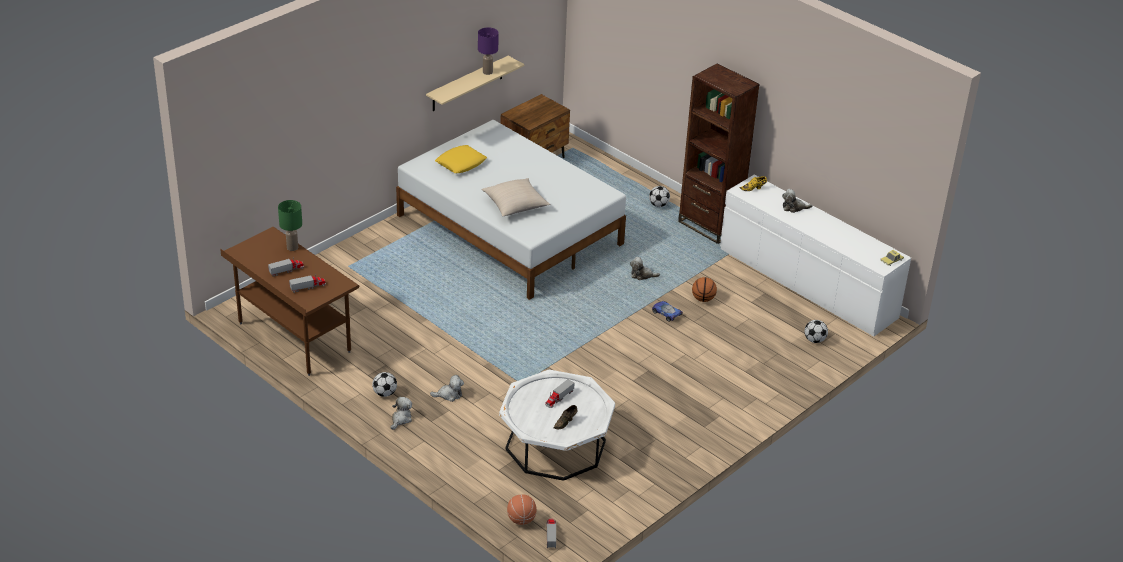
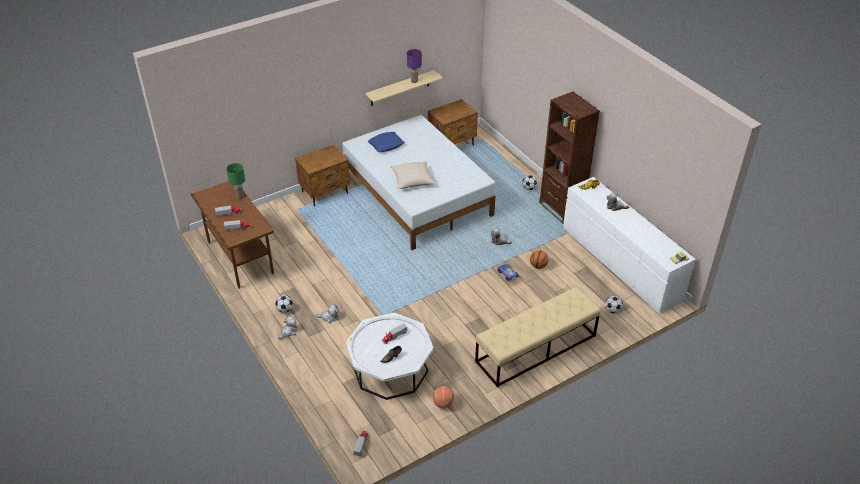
camera: 15 degrees right, 5 degrees up
(380, 241) = (325, 193): none -> brown nightstand
(461, 163) = (386, 144): yellow pillow -> blue pillow
(521, 519) = (344, 427): basketball -> basketball (443, 403)
(733, 396) = (535, 349): none -> beige bench

